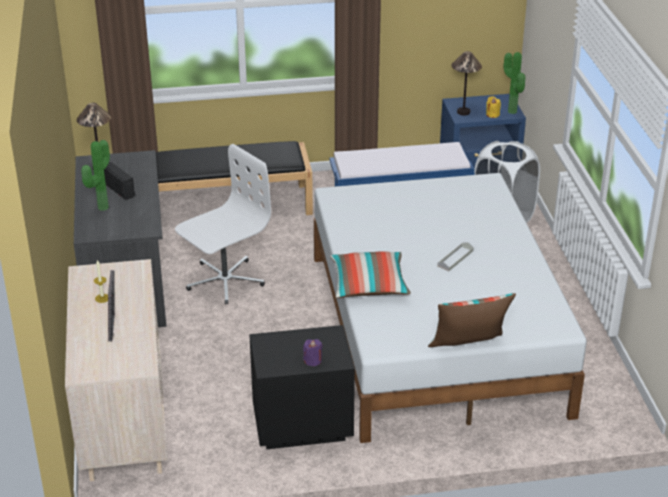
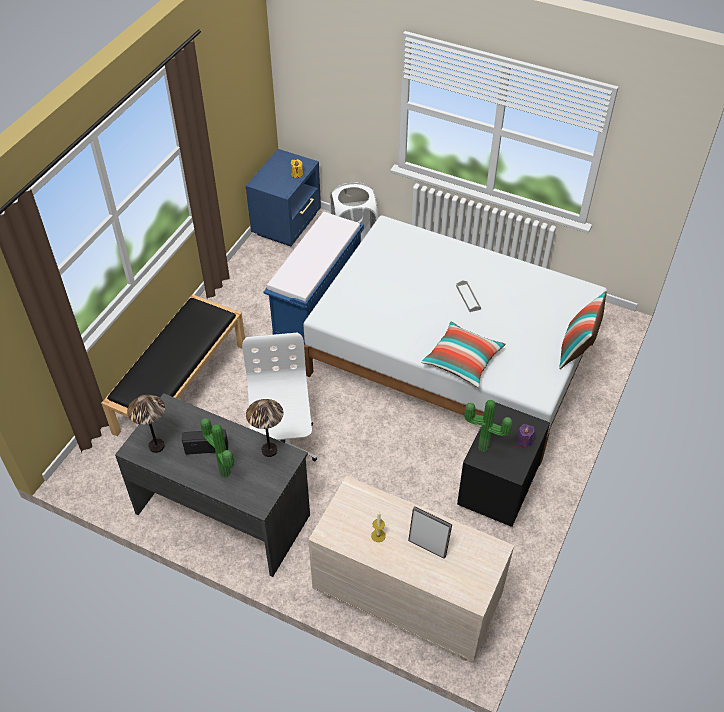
camera: 55 degrees left, 15 degrees up
(463, 112) = (277, 186): table lamp -> table lamp (269, 450)
(510, 112) = (303, 163): potted plant -> potted plant (483, 449)

